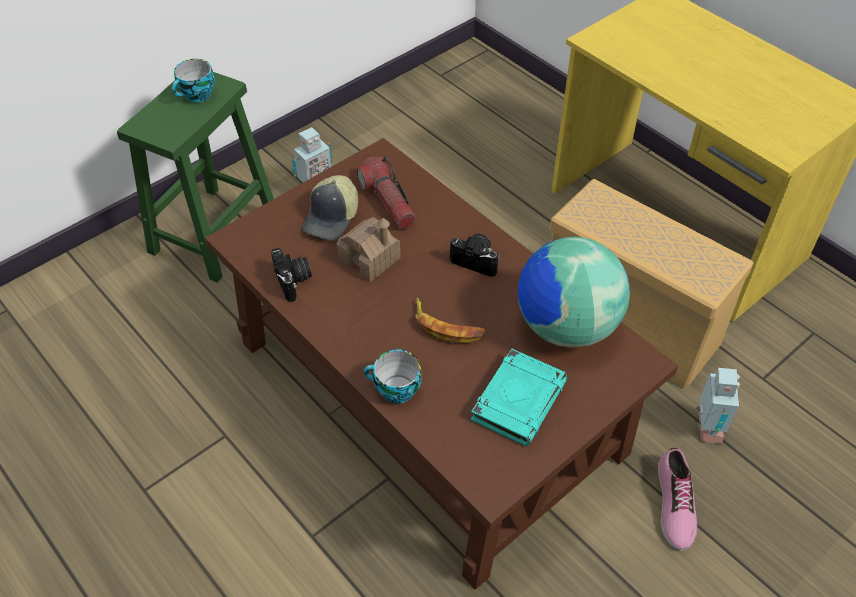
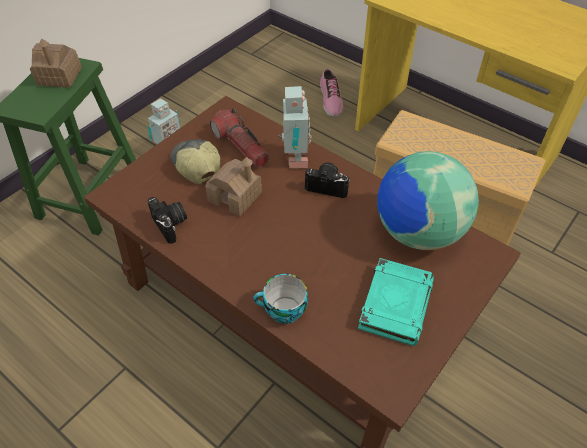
camera: 10 degrees left, 0 degrees up
(197, 95) = (59, 76): cup -> toy house
(332, 218) = (195, 165): cap -> cap turned 135 degrees clockwise
(447, 326) = (316, 246): banana -> none
(673, 504) = (513, 366): shoe -> shoe (330, 100)
(706, 430) = (521, 300): toy robot -> toy robot (294, 160)

